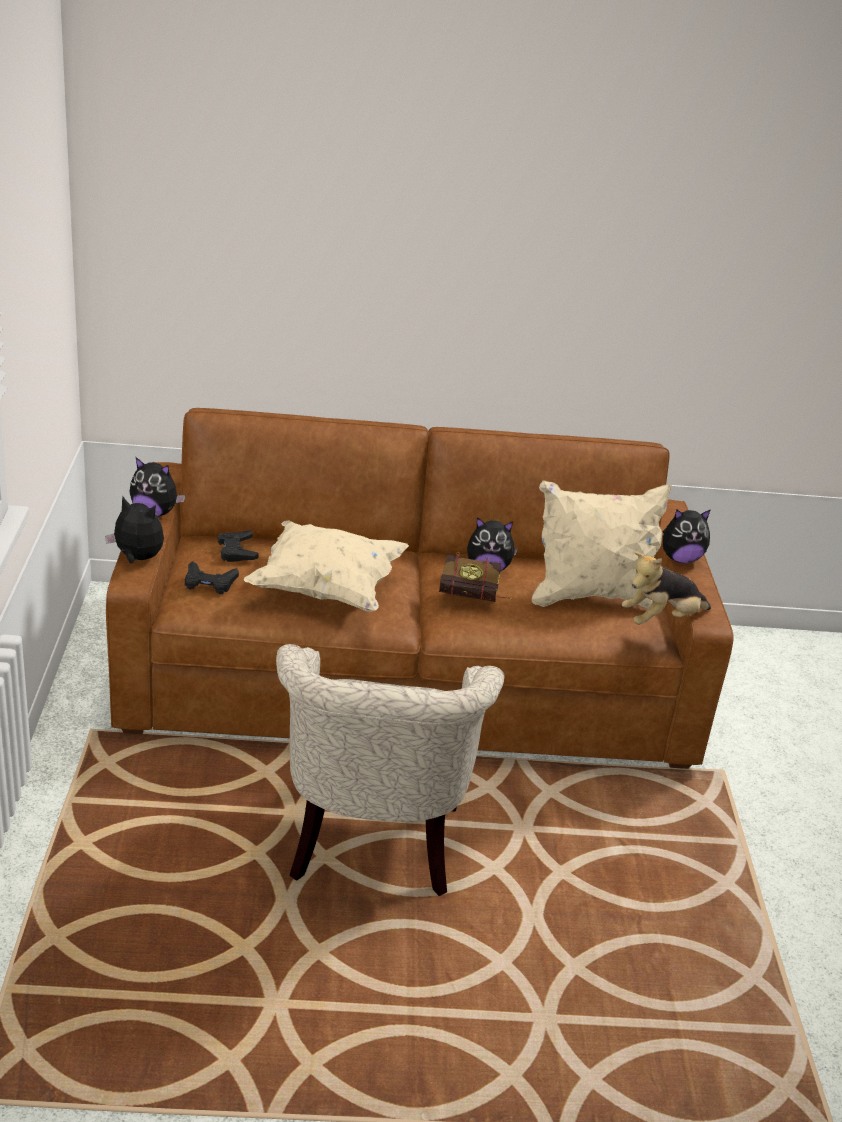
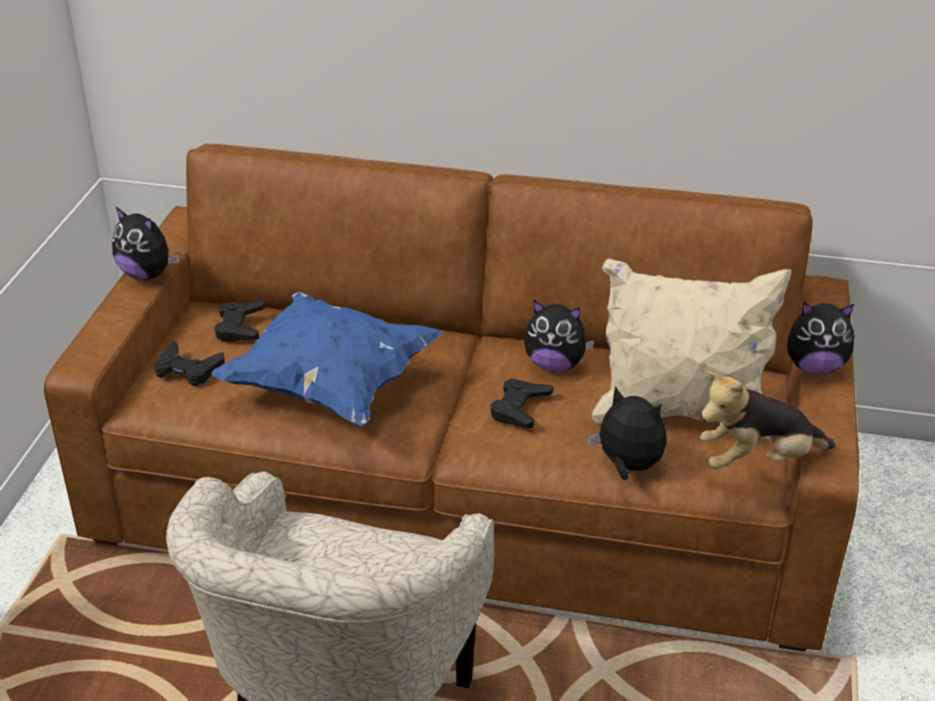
camera: 15 degrees right, 5 degrees up
(137, 558) = (98, 336): plush toy -> plush toy (627, 466)
(326, 589) = (330, 386): beige pillow -> blue pillow
(475, 598) = (520, 408): book -> black game controller

